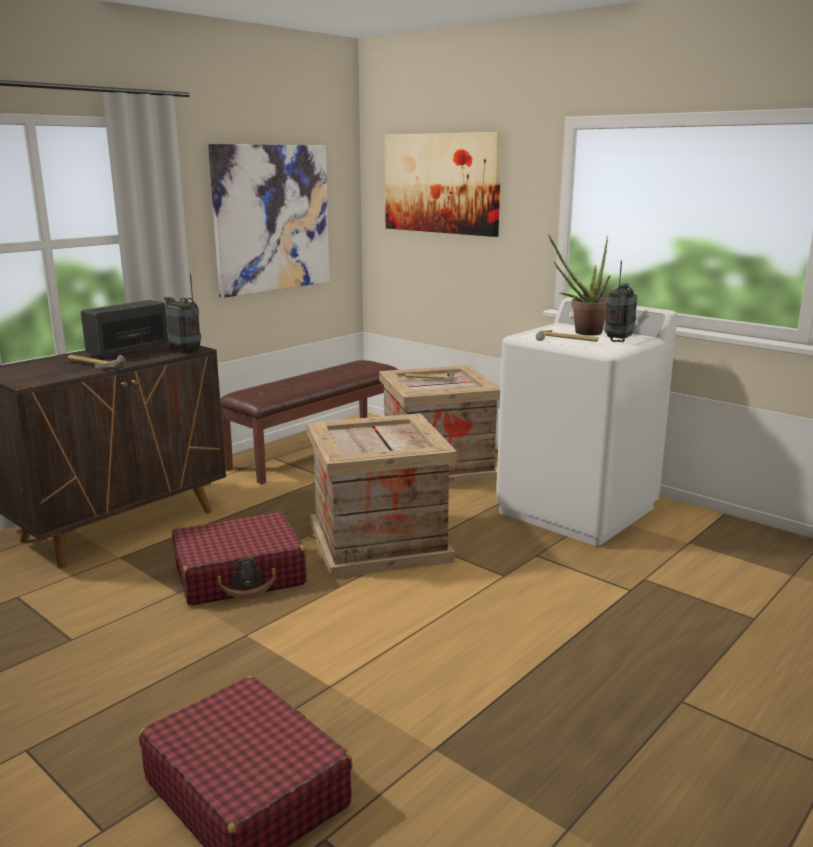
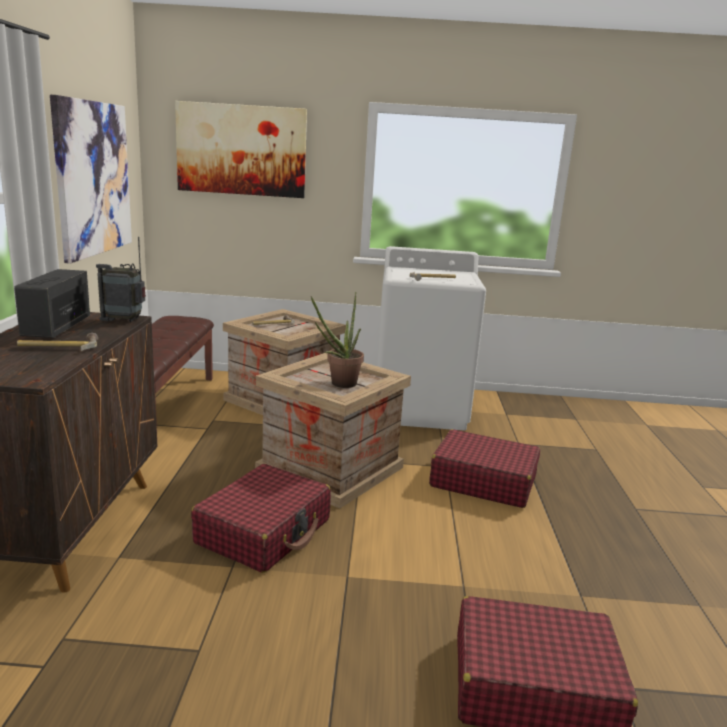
camera: 40 degrees left, 0 degrees up
(522, 603) = (482, 481): none -> red suitcase
(582, 332) = (424, 272): potted plant -> potted plant (339, 384)
(618, 340) = (460, 276): radio -> none

